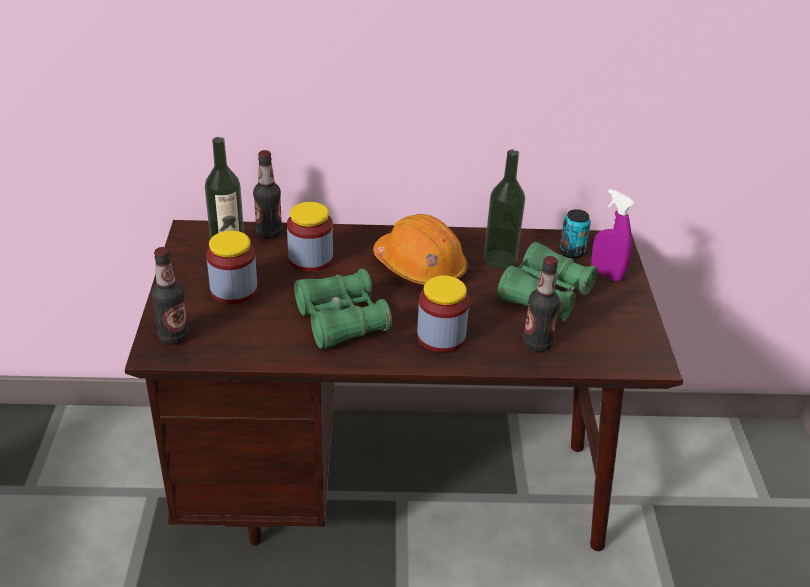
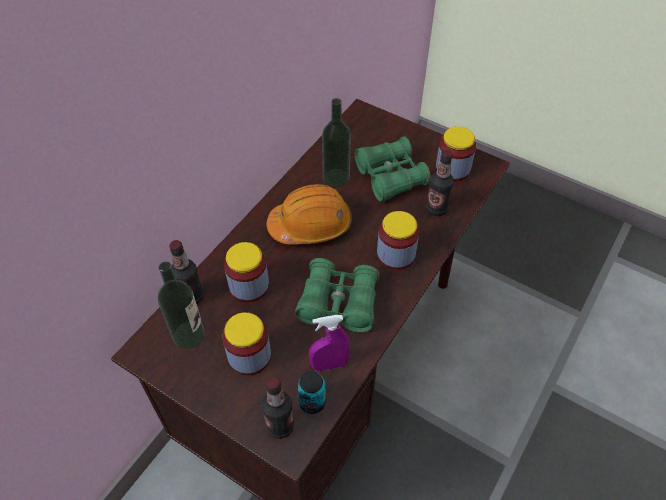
camera: 55 degrees left, 15 degrees up
(571, 252) = (356, 138): can -> can (312, 402)
(606, 274) = (391, 136): purple spray bottle -> purple spray bottle (329, 364)
(612, 336) = (452, 169): none -> jar

